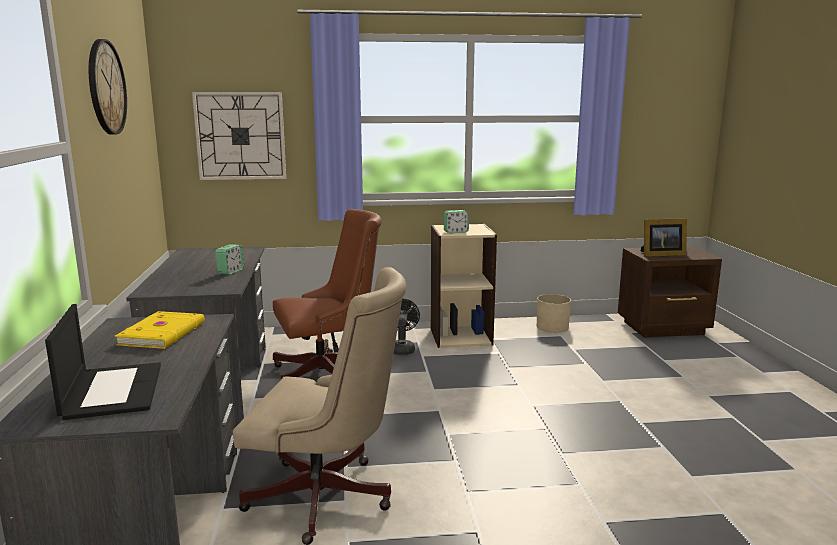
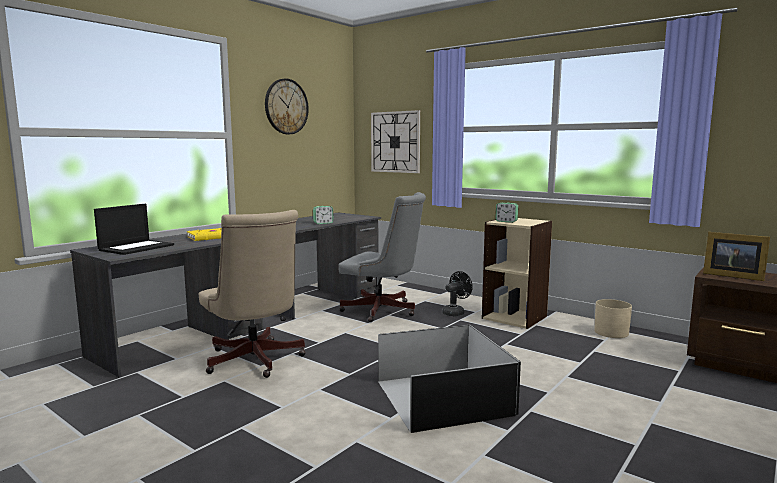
camera: 45 degrees right, 5 degrees down
(329, 373) = (383, 311): brown office chair -> grey office chair
(570, 442) = (442, 396): none -> black storage box

